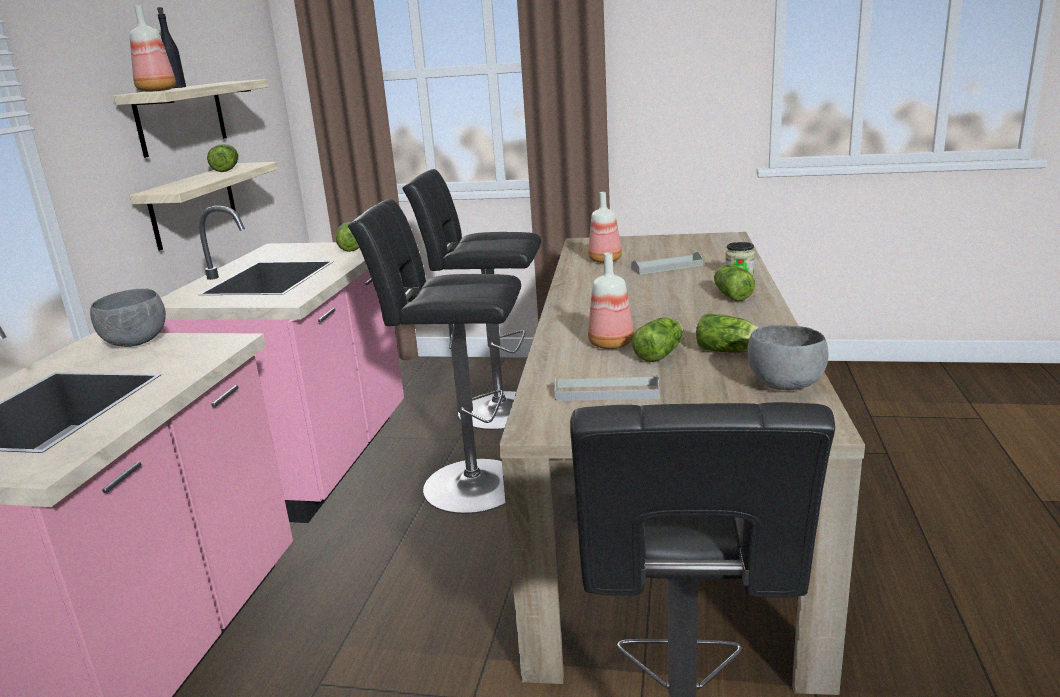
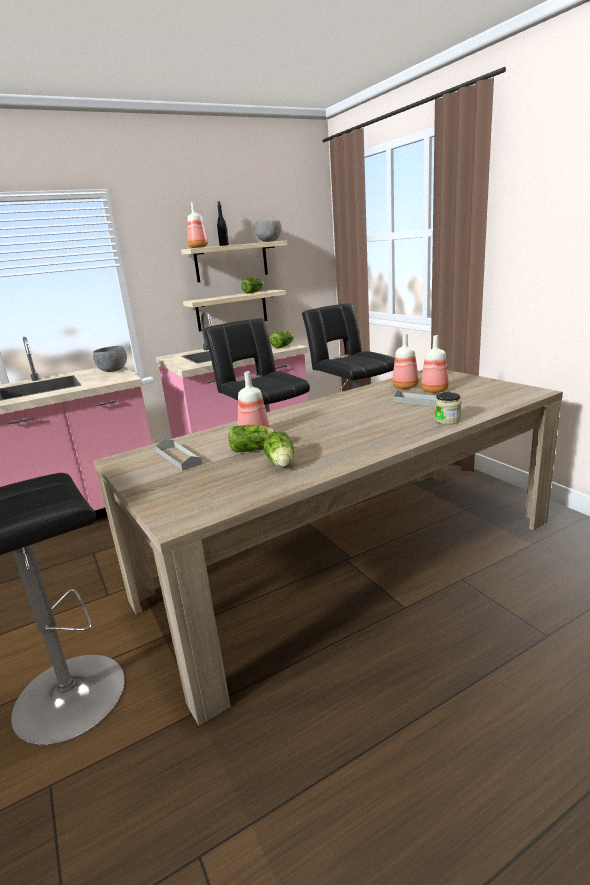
camera: 50 degrees right, 0 degrees up
(644, 256) = (433, 391): none -> bottle
(731, 295) = (395, 432): lettuce -> none
(783, 385) = (238, 493): grey bowl -> grey bowl (269, 241)

